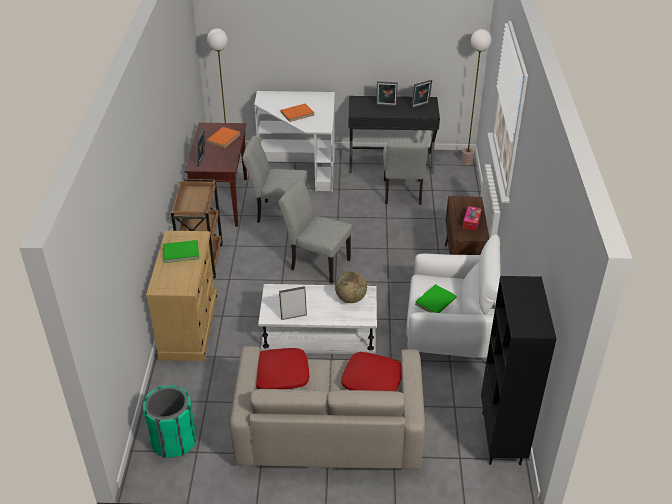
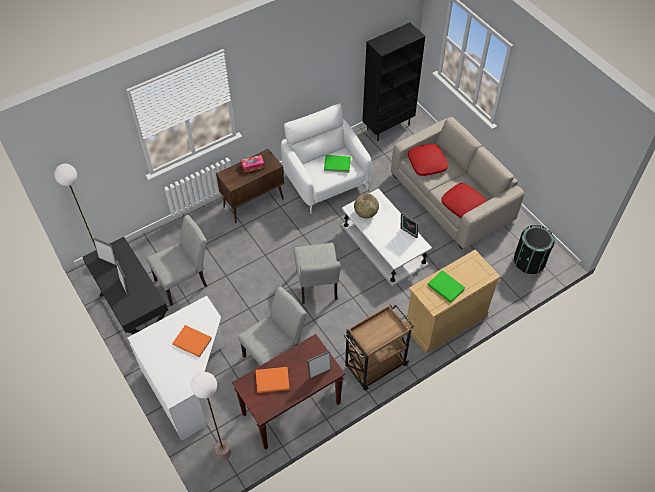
camera: 125 degrees left, 15 degrees up
(174, 440) = (529, 261): green trash can -> black trash can
(277, 213) = (275, 354): grey chair -> grey chair turned 105 degrees counterclockwise

